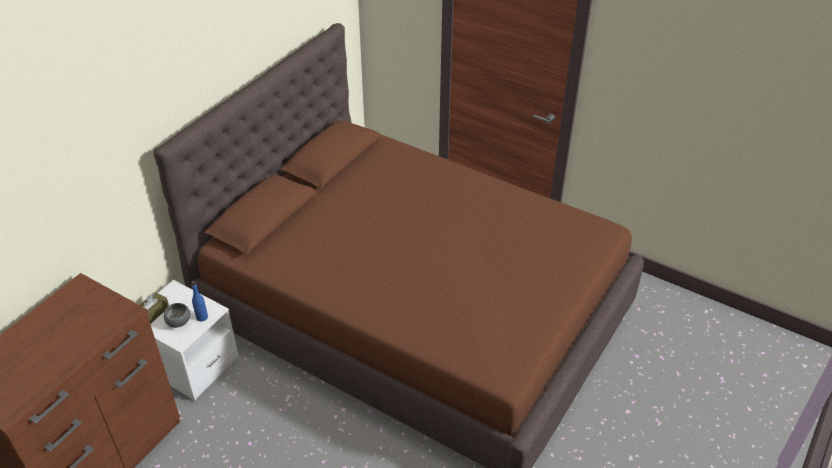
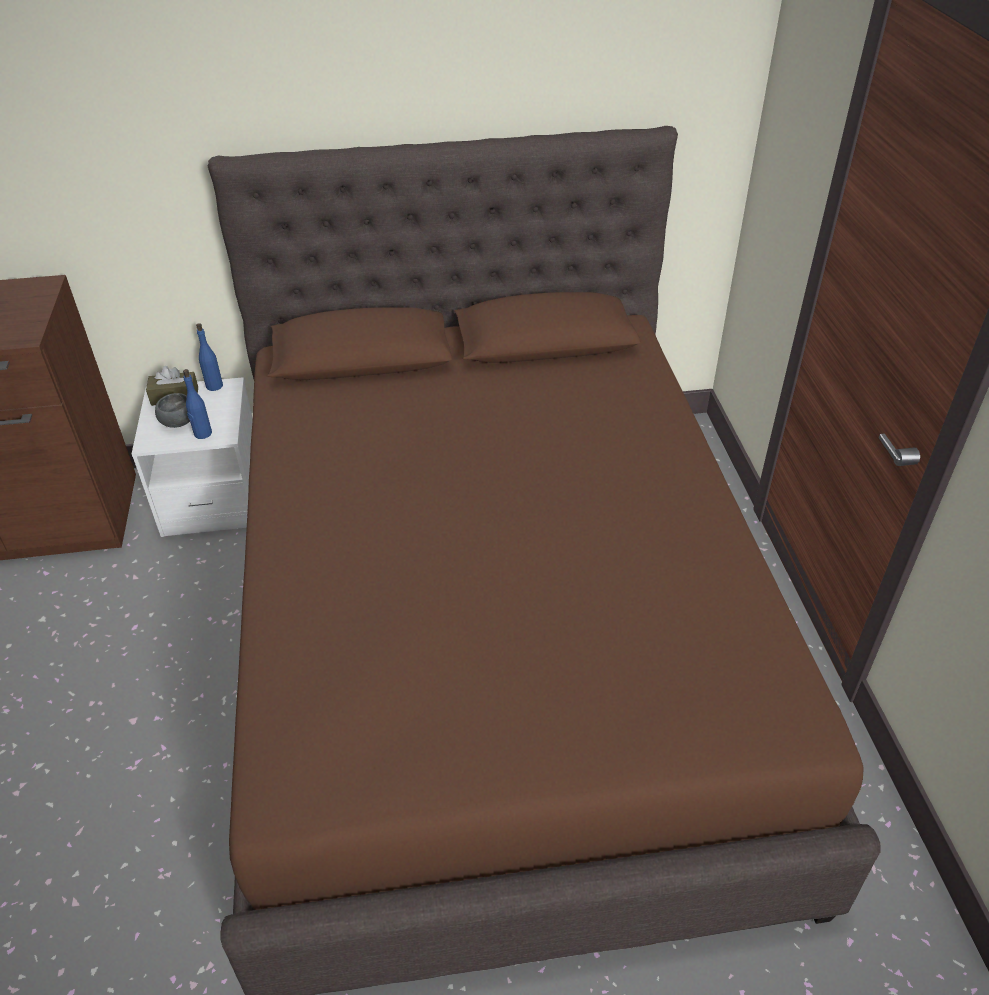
camera: 50 degrees right, 0 degrees up
(165, 294) = (214, 386): none -> blue bottle

